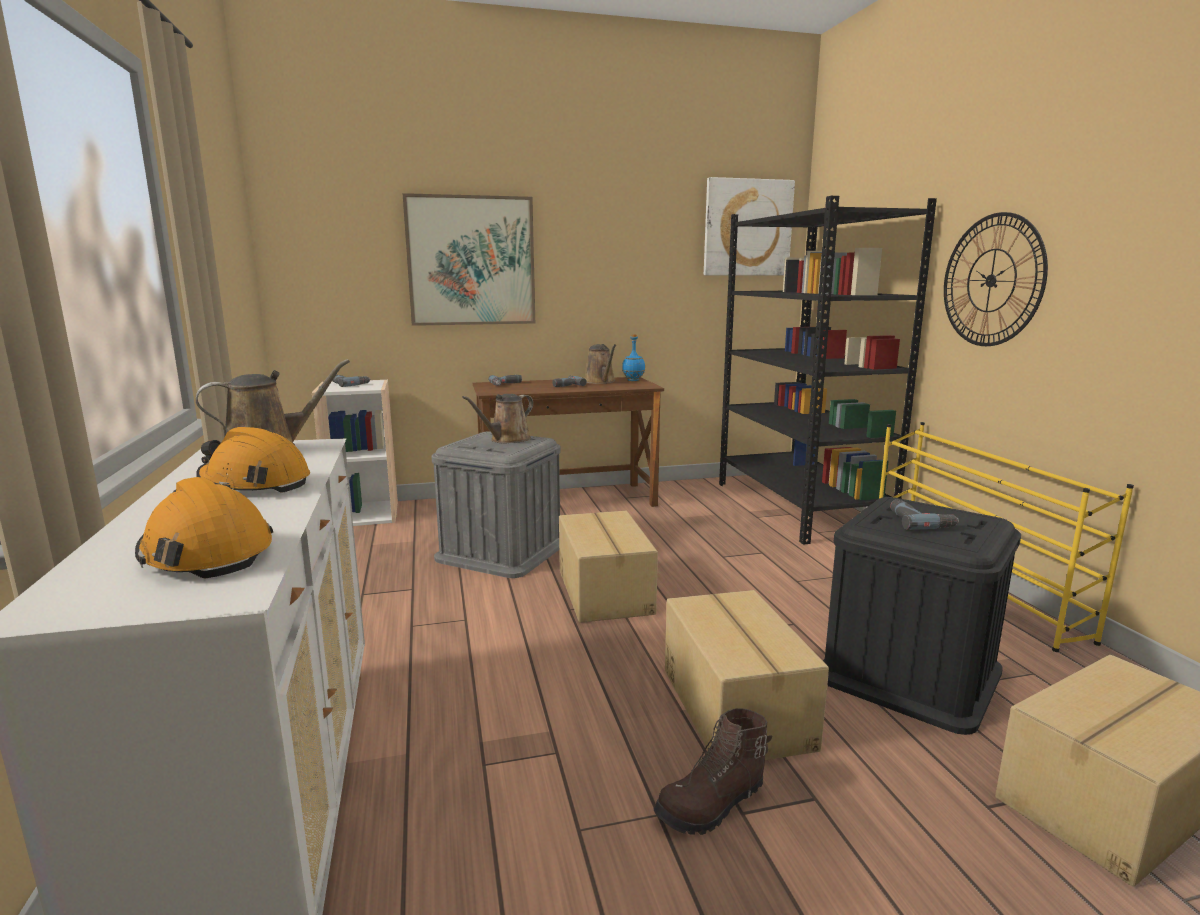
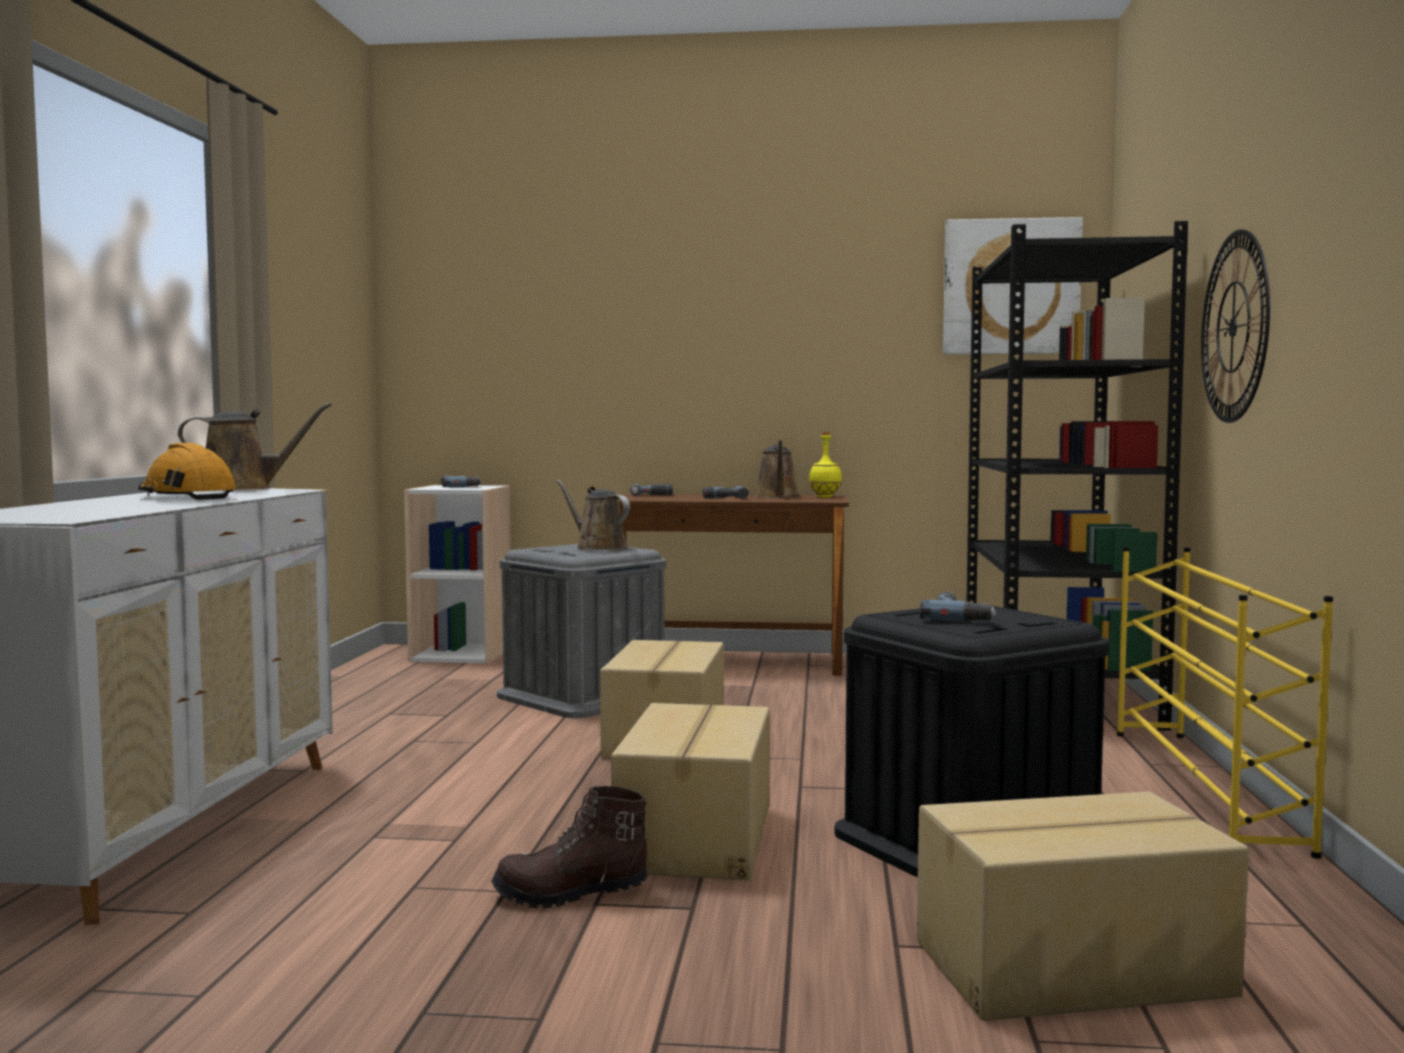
camera: 20 degrees right, 10 degrees down
(207, 553) = (81, 511): orange hard hat -> none
(471, 261) = (619, 338): picture -> none
(507, 440) = (597, 547): brown watering can -> brown watering can turned 75 degrees clockwise
(633, 380) = (825, 497): blue bottle -> yellow bottle

